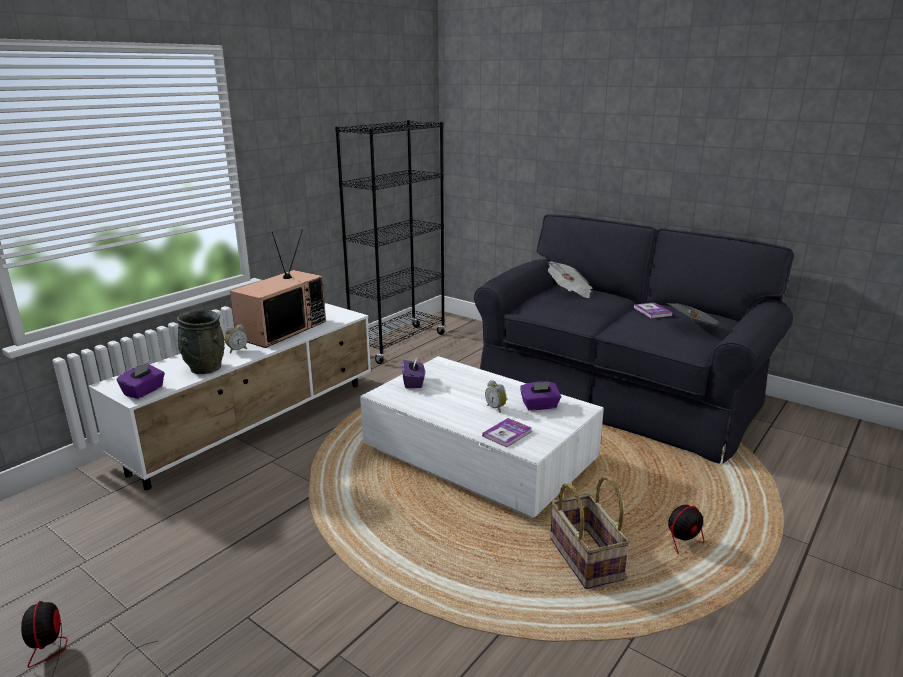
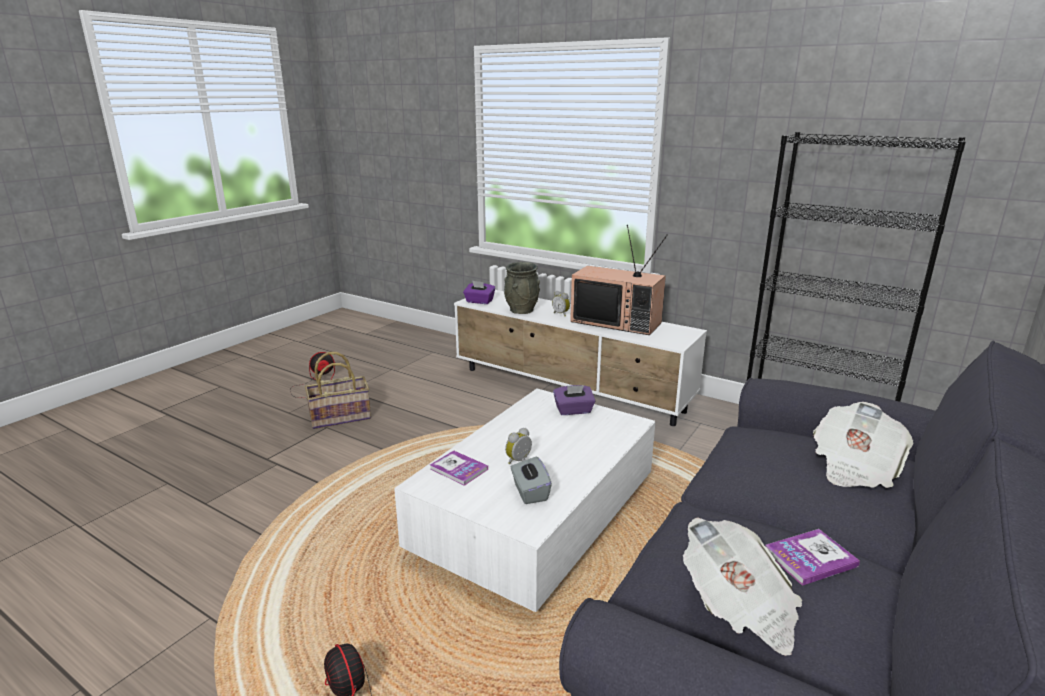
camera: 85 degrees right, 0 degrees up
(539, 406) = (530, 492): purple tissue box -> grey tissue box
(584, 559) = (342, 595): basket -> basket (340, 417)

